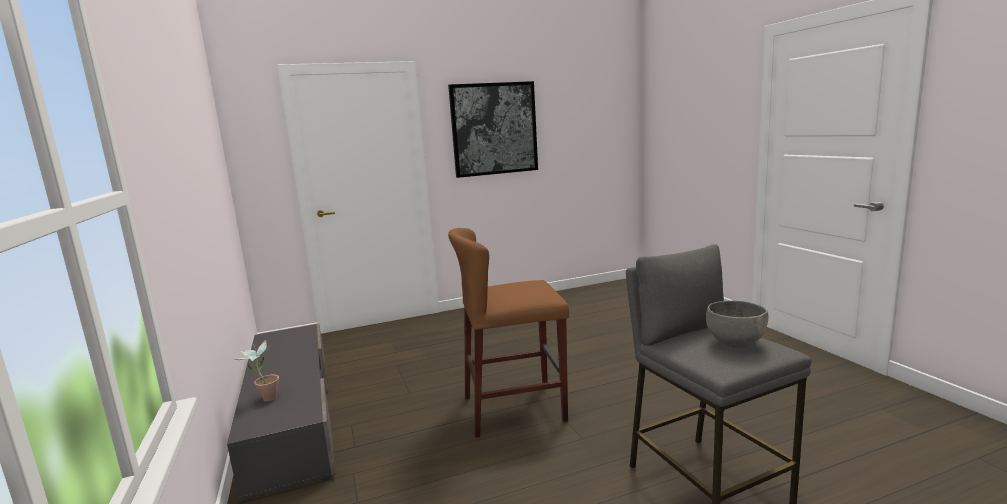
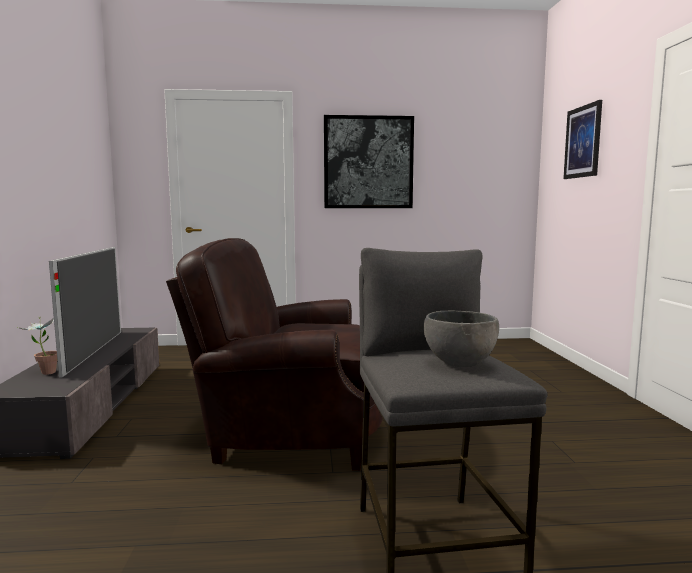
camera: 15 degrees right, 5 degrees down
(288, 363) = (95, 351): none -> television
(514, 409) = (289, 432): brown stool -> brown armchair
(691, 104) = (583, 142): none -> picture

